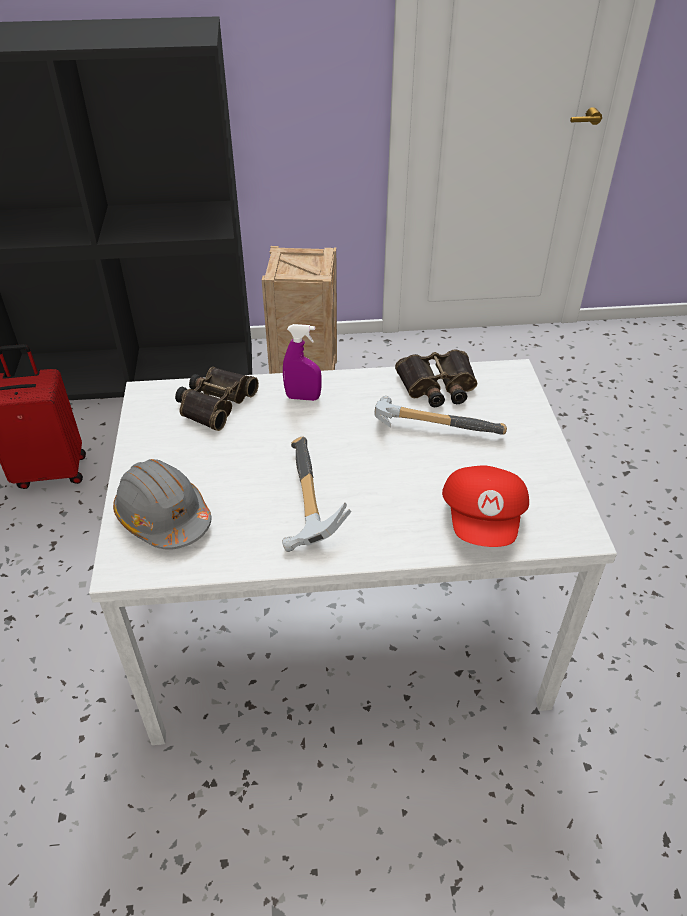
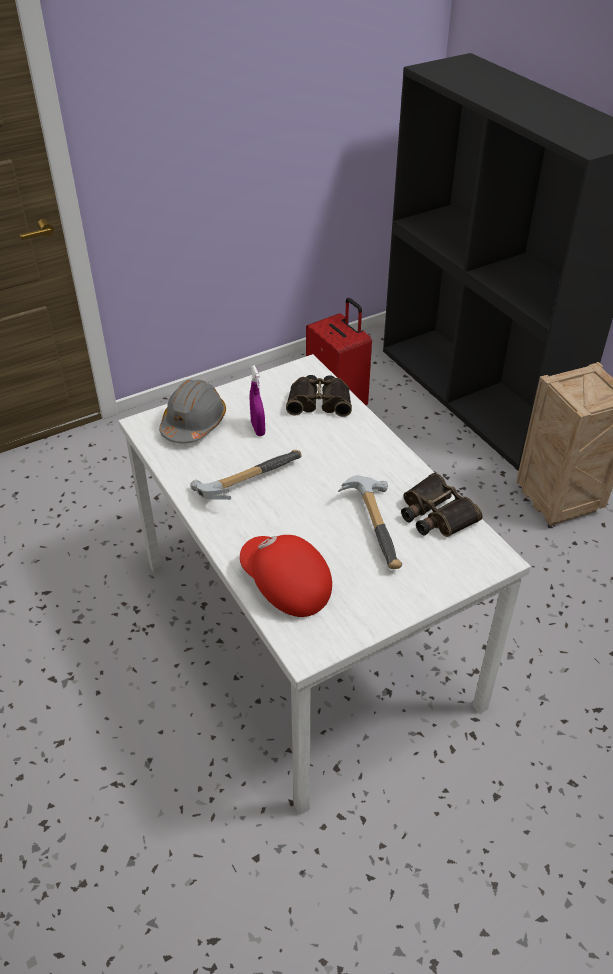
camera: 65 degrees right, 0 degrees up
(303, 397) = (359, 442): purple spray bottle -> purple spray bottle (258, 429)
(484, 520) = (285, 585): red cap -> red cap turned 60 degrees clockwise

